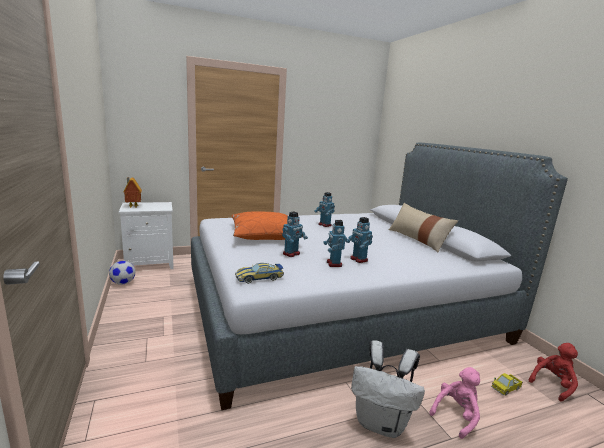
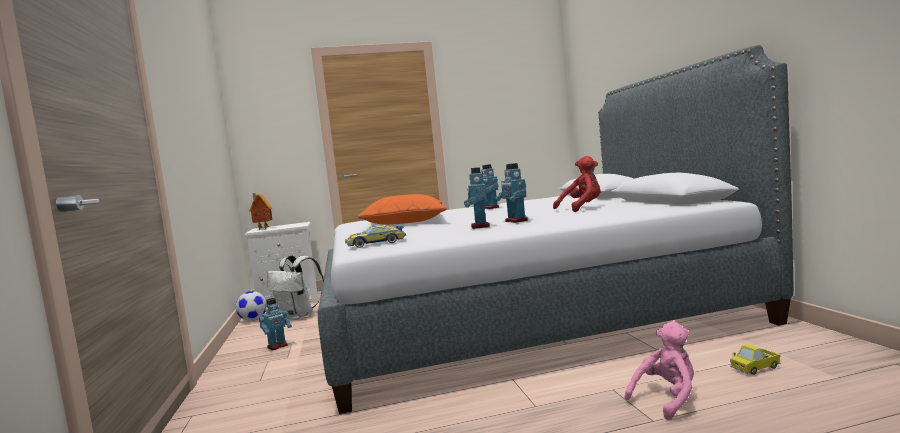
camera: 10 degrees right, 10 degrees down
(291, 254) = (430, 227): toy robot -> toy robot (277, 346)
(381, 423) = (552, 412): white backpack -> white backpack (298, 316)
(417, 239) = (613, 201): beige pillow -> none
(552, 384) = (836, 358): red plush toy -> red plush toy (582, 208)

